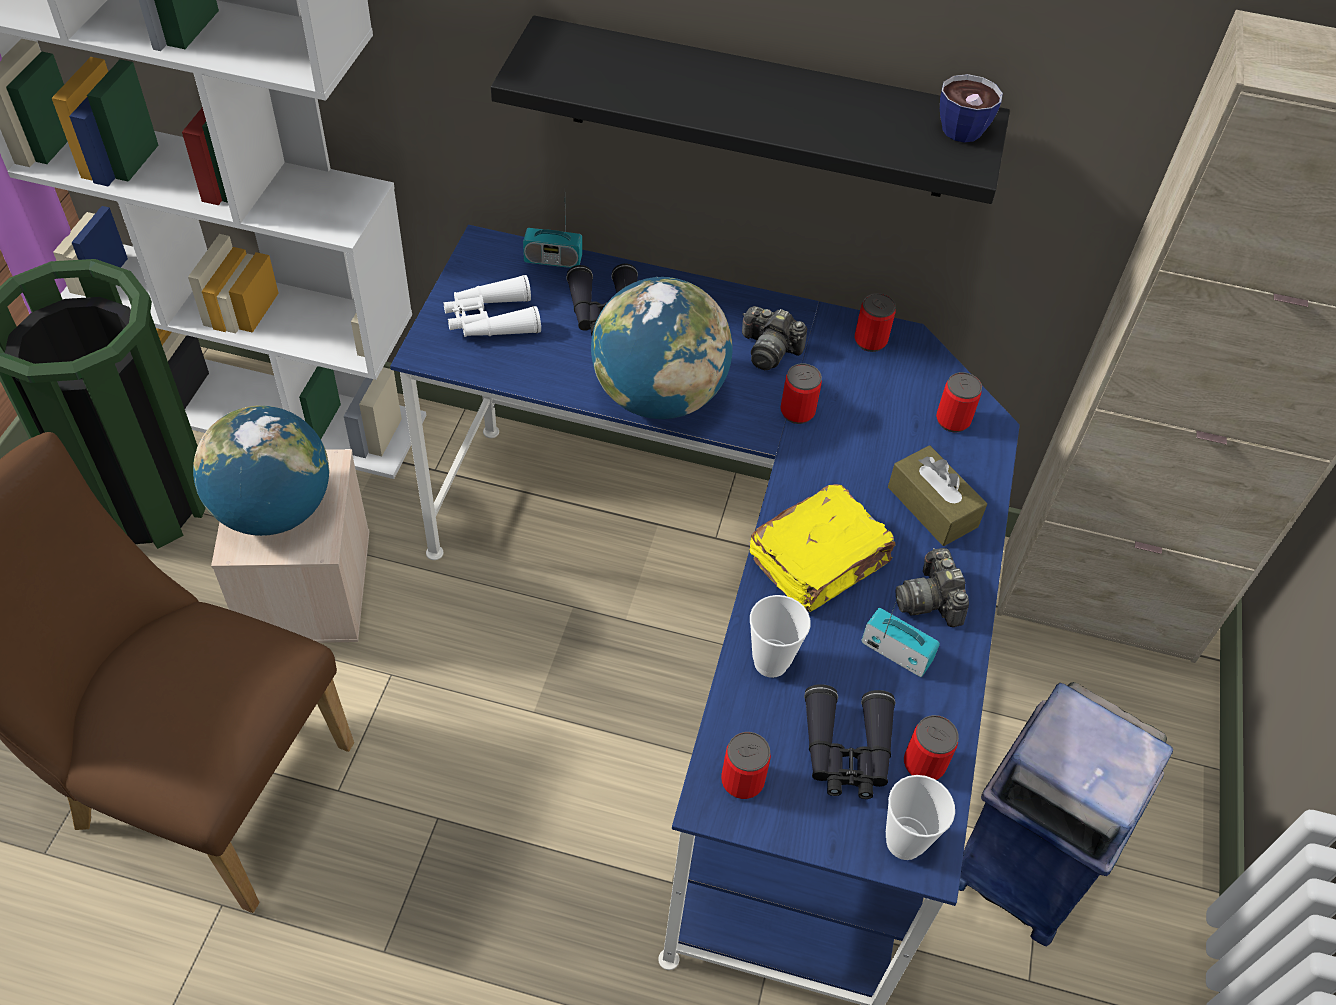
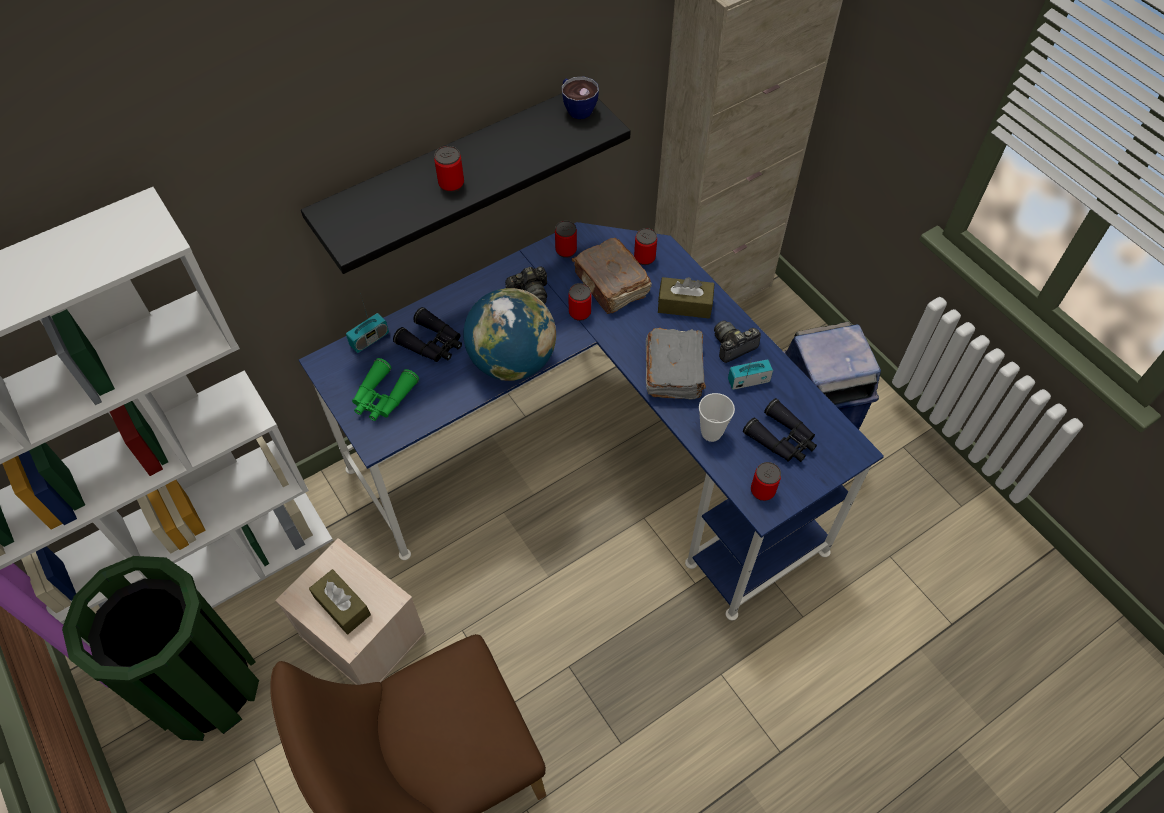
camera: 45 degrees left, 5 degrees up
(274, 510) = (342, 606): globe -> brown tissue box
(491, 320) = (383, 397): white binoculars -> green binoculars
(820, 561) = (674, 371): yellow book -> grey book
(872, 415) = (611, 285): none -> brown book
(904, 842) = (842, 452): cup -> none
(924, 764) = (812, 415): can -> can (451, 184)
(930, 600) = (733, 346): camera -> camera turned 120 degrees clockwise

